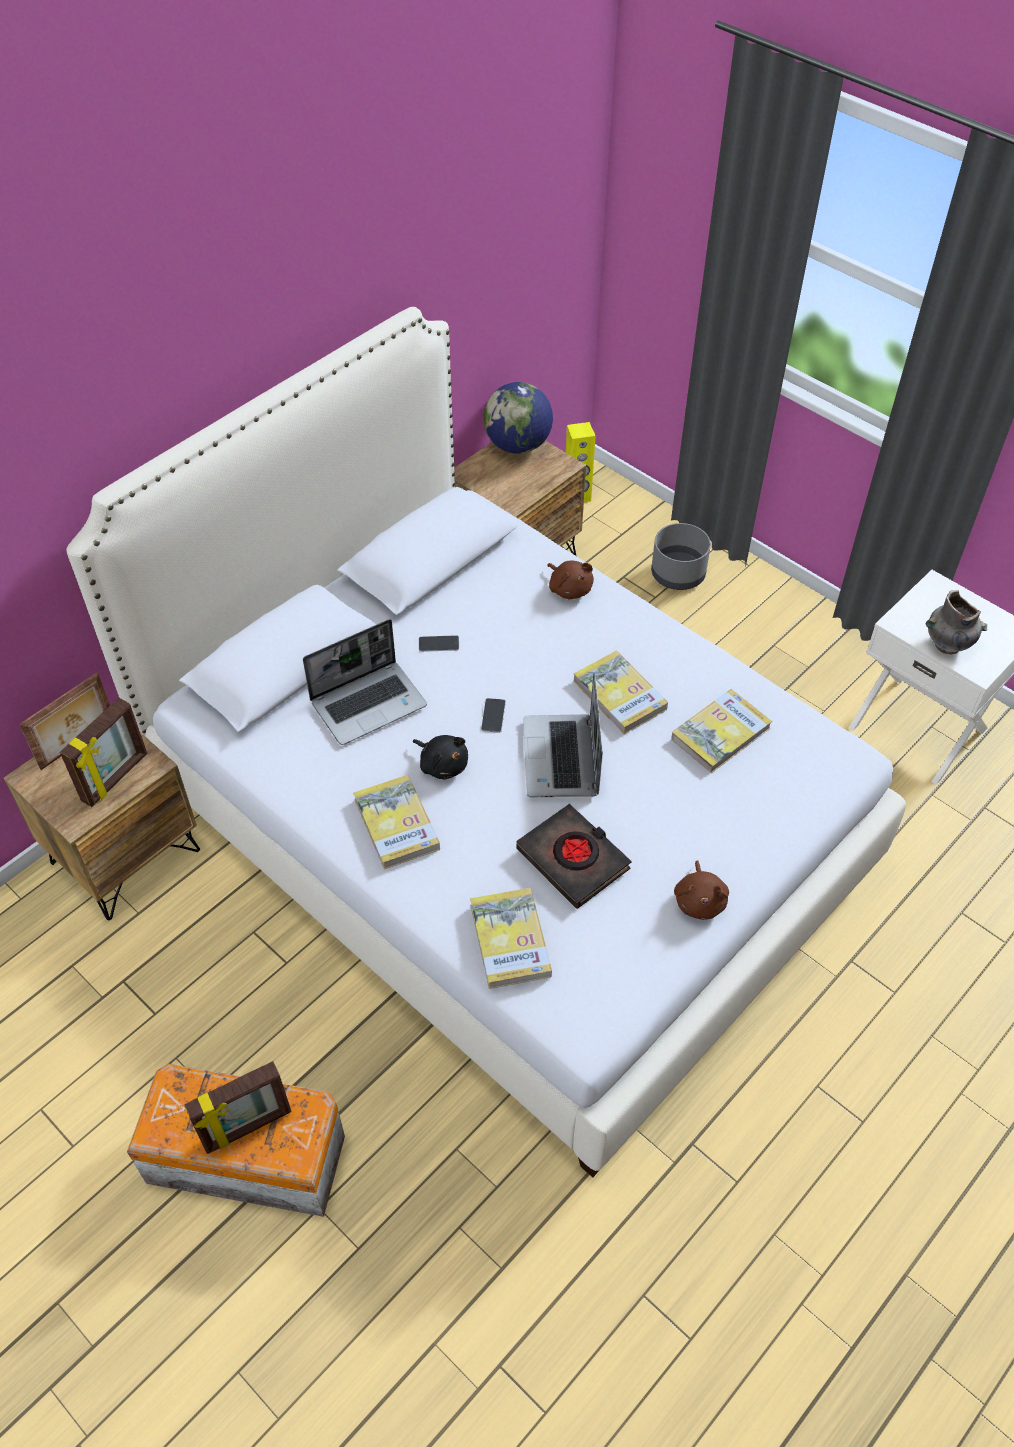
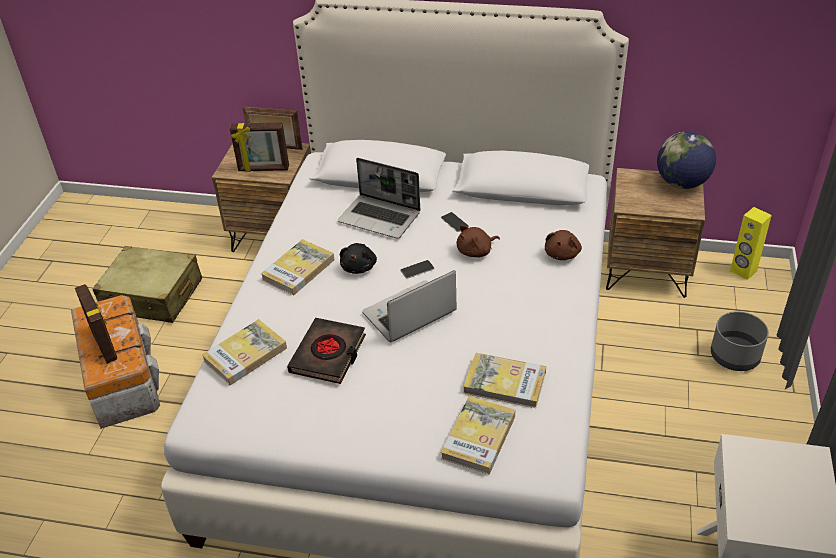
camera: 60 degrees right, 10 degrees down
(112, 1055) = (153, 296): none -> beige suitcase
(247, 1127) = (104, 344): picture frame -> picture frame turned 150 degrees counterclockwise
(619, 695) = (490, 317): book -> book (478, 437)
(700, 900) = (344, 434): brown plush toy -> brown plush toy (476, 251)
(948, 645) = (751, 492): grey vase -> none

